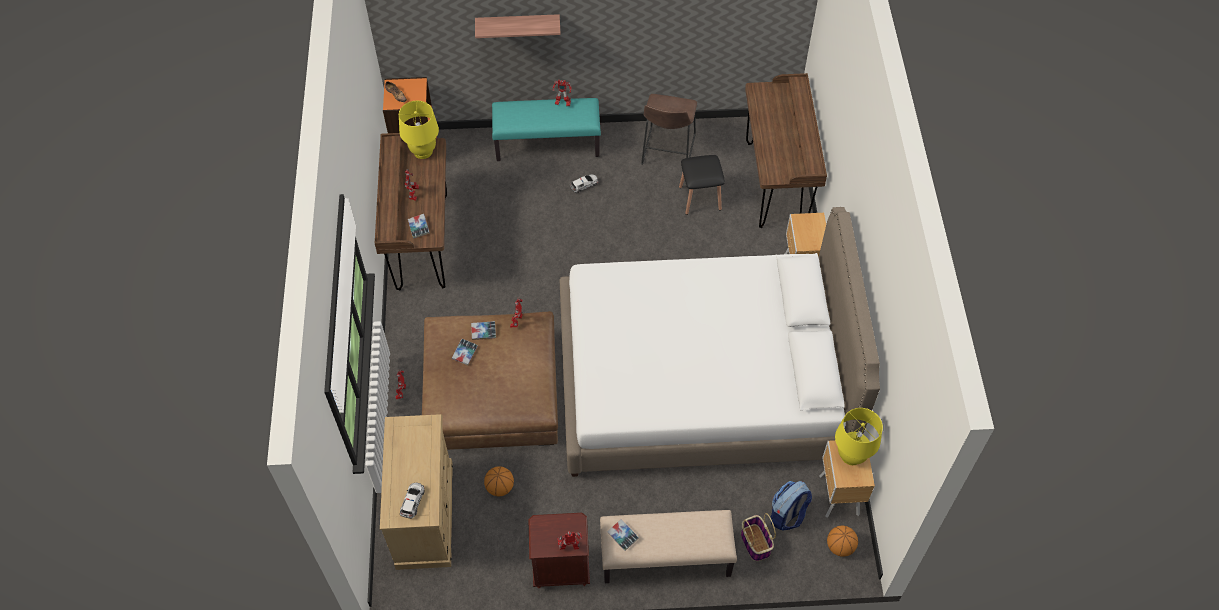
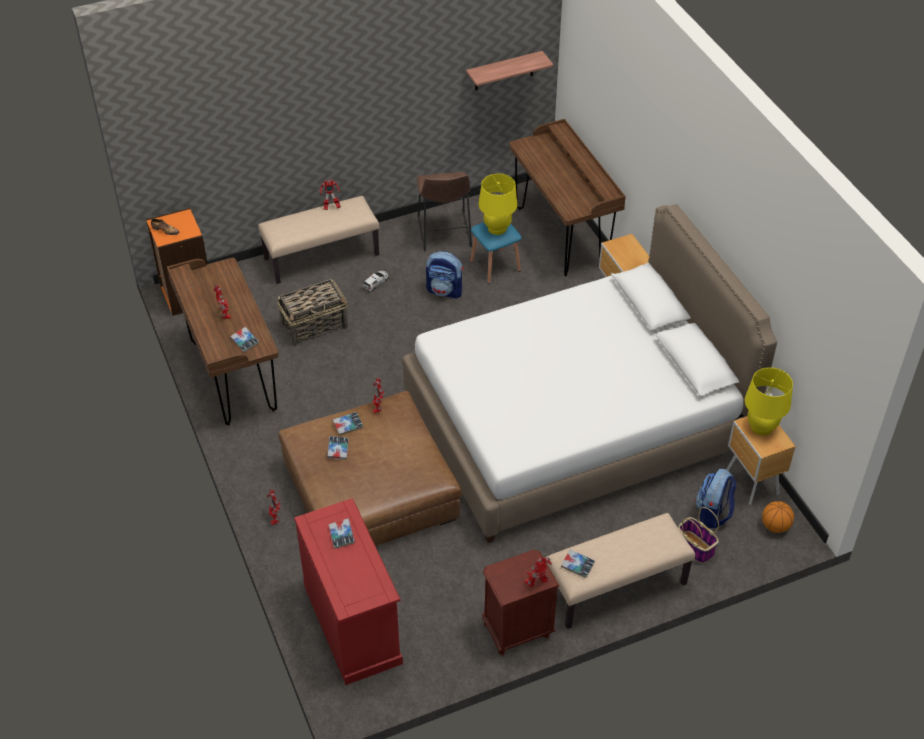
camera: 20 degrees left, 10 degrees down
(412, 501) = (361, 585): toy car -> none
(416, 448) = (341, 535): none -> book
(423, 151) = (216, 274): yellow table lamp -> yellow table lamp (497, 228)
(425, 515) = (353, 624): beige dresser -> red dresser
(500, 487) = (419, 575): basketball -> none
(513, 213) = (315, 325): none -> basket
(518, 25) = (278, 128): shelf -> shelf (504, 71)
(547, 144) = (322, 256): turquoise bench -> beige bench
(643, 211) = (445, 291): none -> backpack
(700, 198) = (495, 266): black stool -> blue stool

